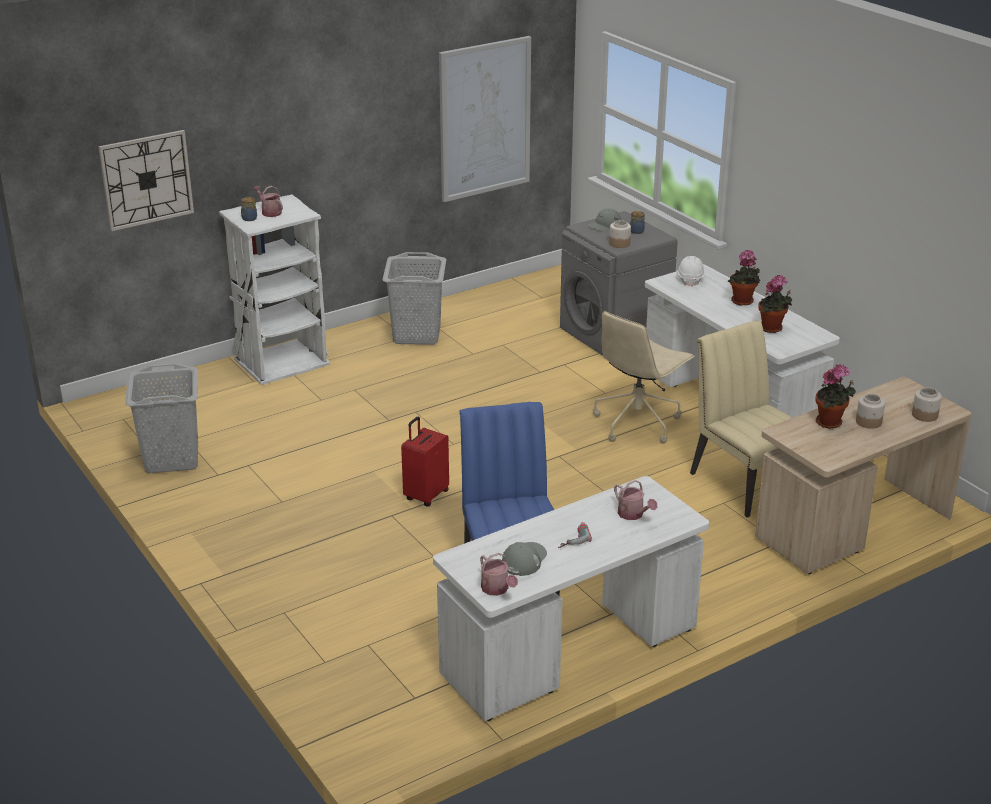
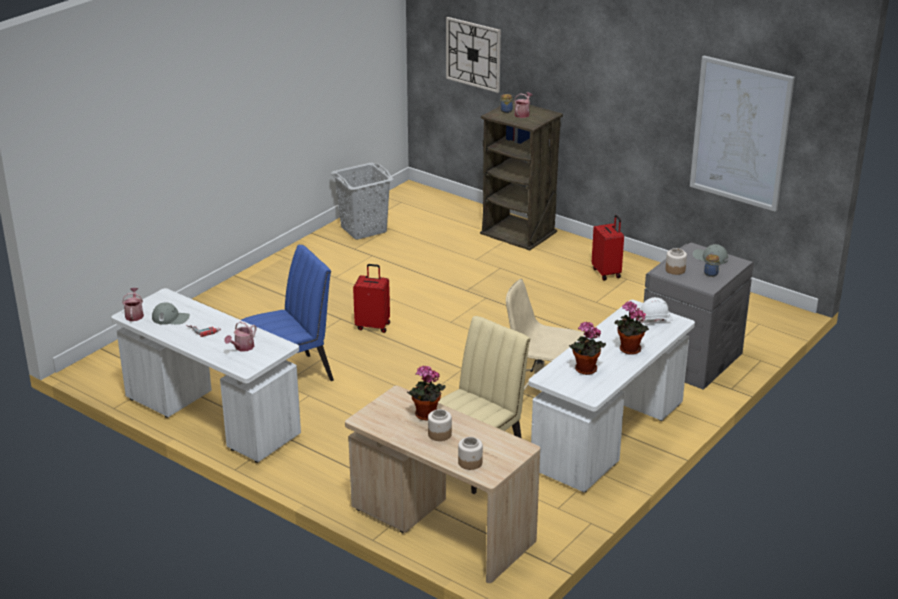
camera: 70 degrees right, 0 degrees up
(282, 362) = (519, 233): white bookcase -> brown bookcase
(417, 334) = (607, 273): grey laundry basket -> red suitcase
(497, 589) = (134, 314): watering can -> watering can turned 135 degrees clockwise

